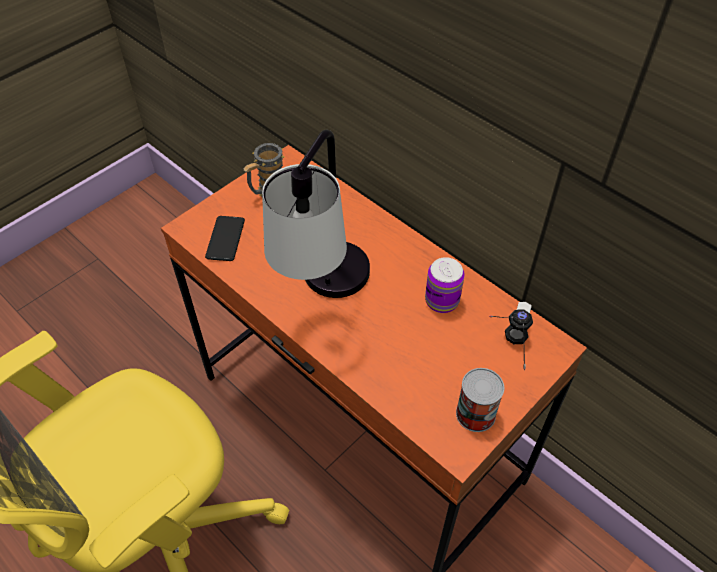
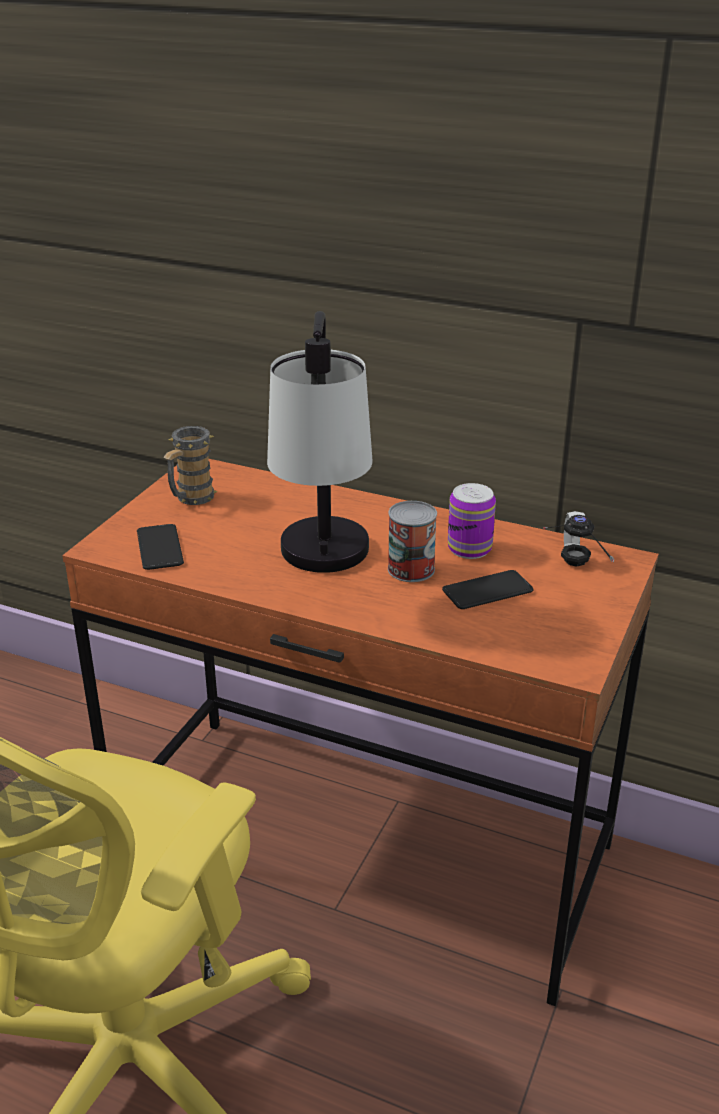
camera: 20 degrees left, 20 degrees down
(433, 350) = (487, 591): none -> phone
(475, 414) = (574, 632): can -> can (411, 569)

